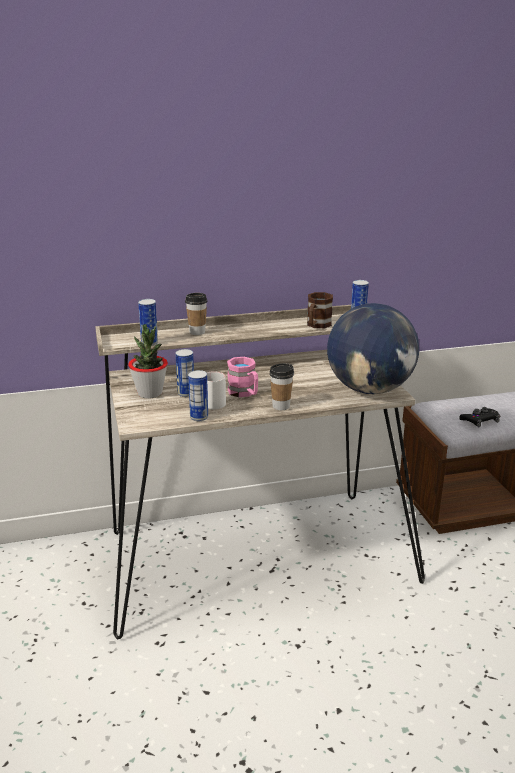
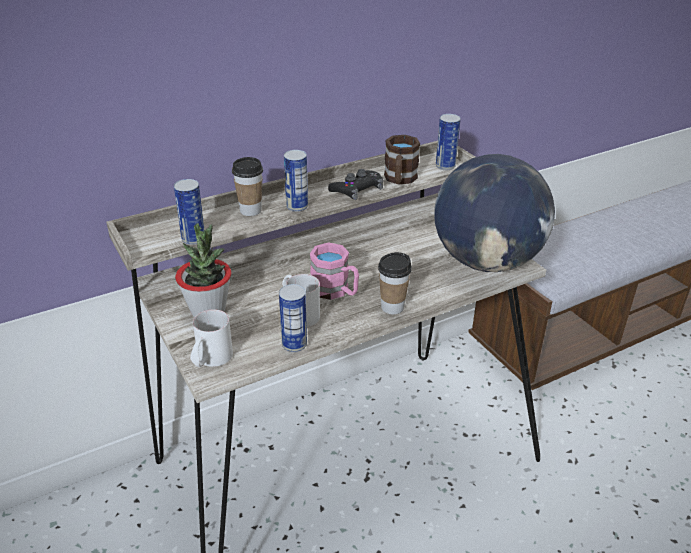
camera: 15 degrees left, 10 degrees up
(138, 418) = (210, 361): none -> white mug
(186, 393) = (258, 304): can -> can (297, 206)
(480, 421) = (577, 262): black game controller -> black game controller (357, 189)

